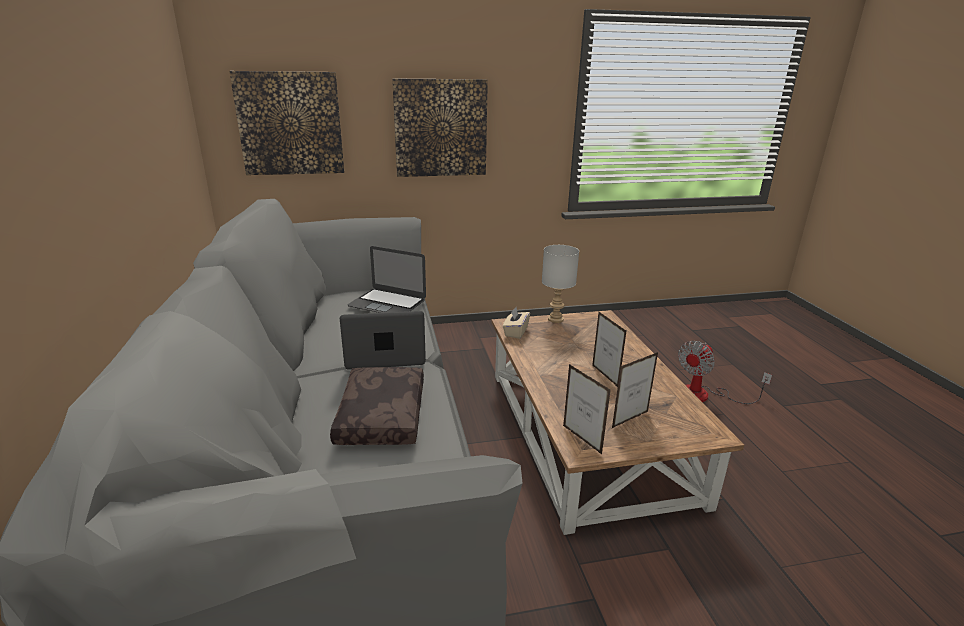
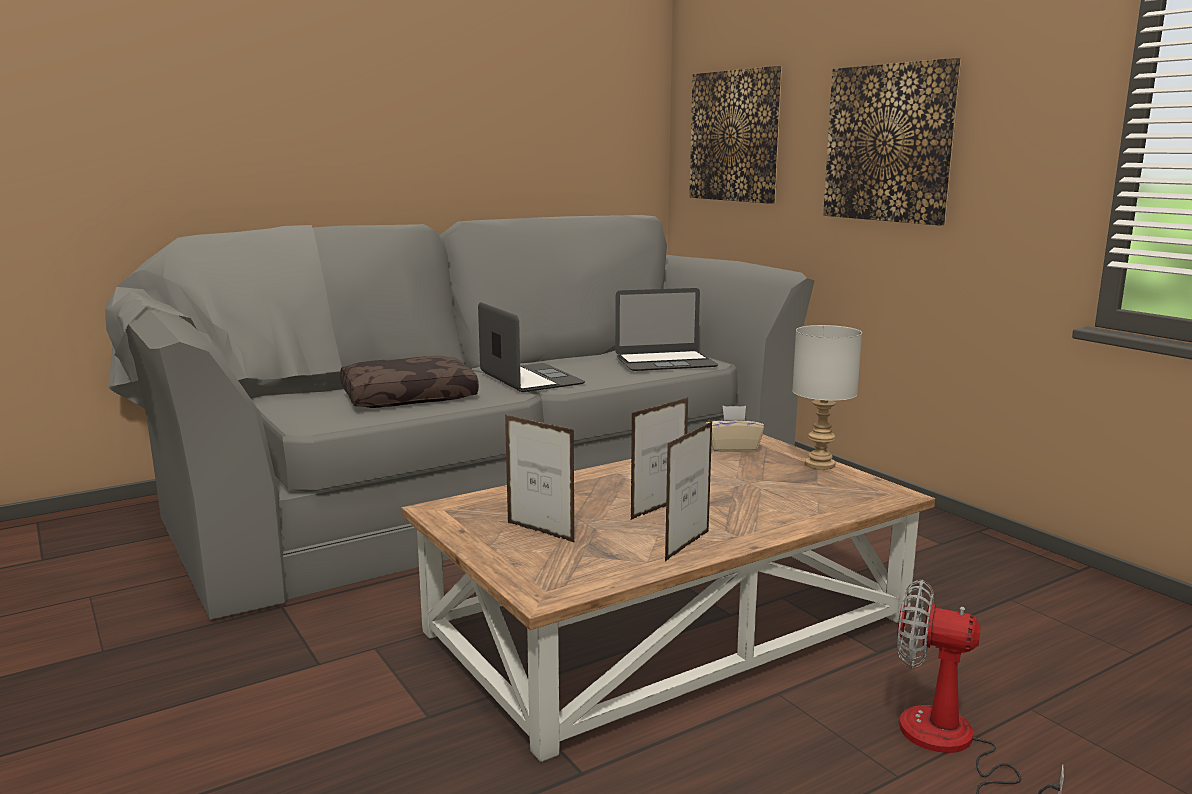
camera: 70 degrees right, 10 degrees down
(387, 303) = (665, 361): laptop -> laptop turned 105 degrees counterclockwise
(581, 439) = (467, 508): picture frame -> picture frame (687, 546)

